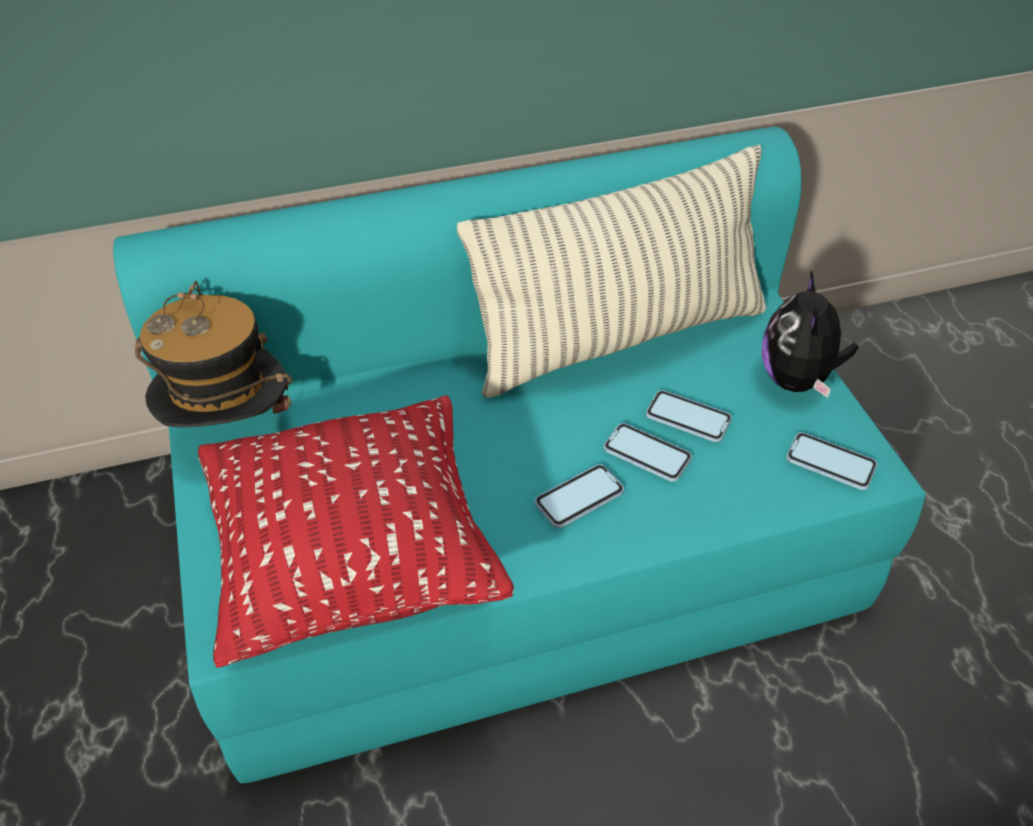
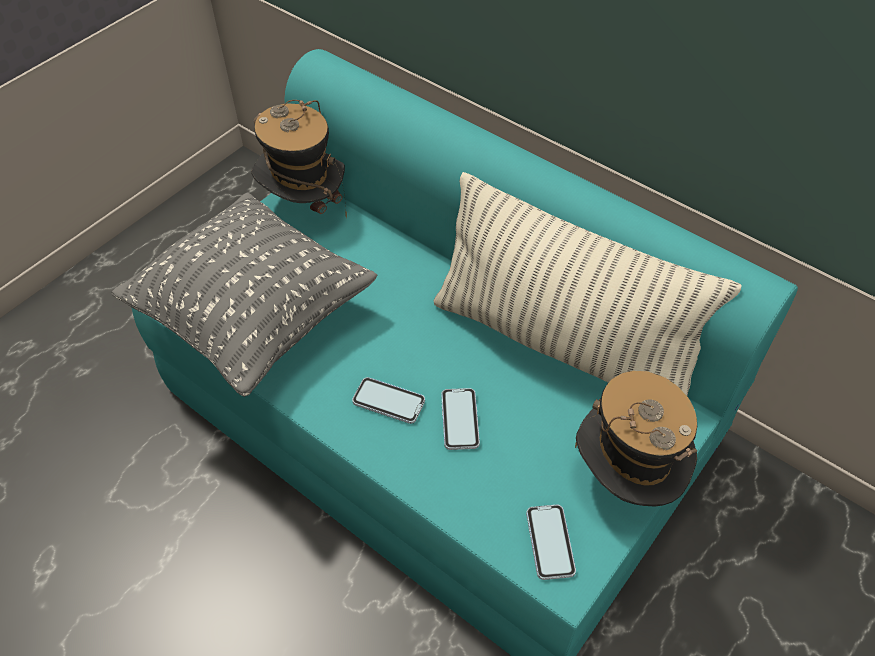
camera: 55 degrees right, 5 degrees up
(355, 561) = (254, 319): red pillow -> grey pillow
(688, 418) = (517, 427): phone -> none
(797, 379) = (624, 480): plush toy -> hat

